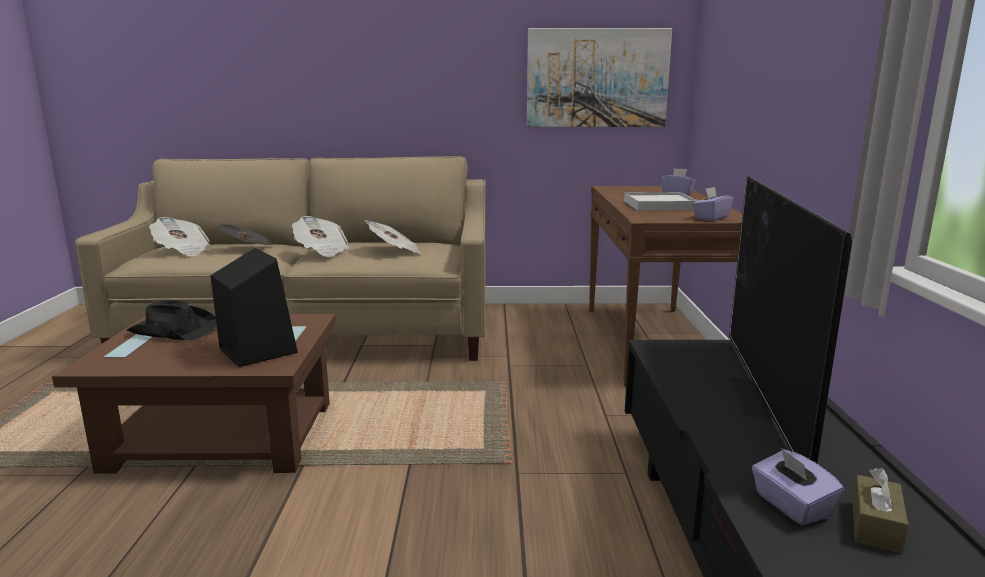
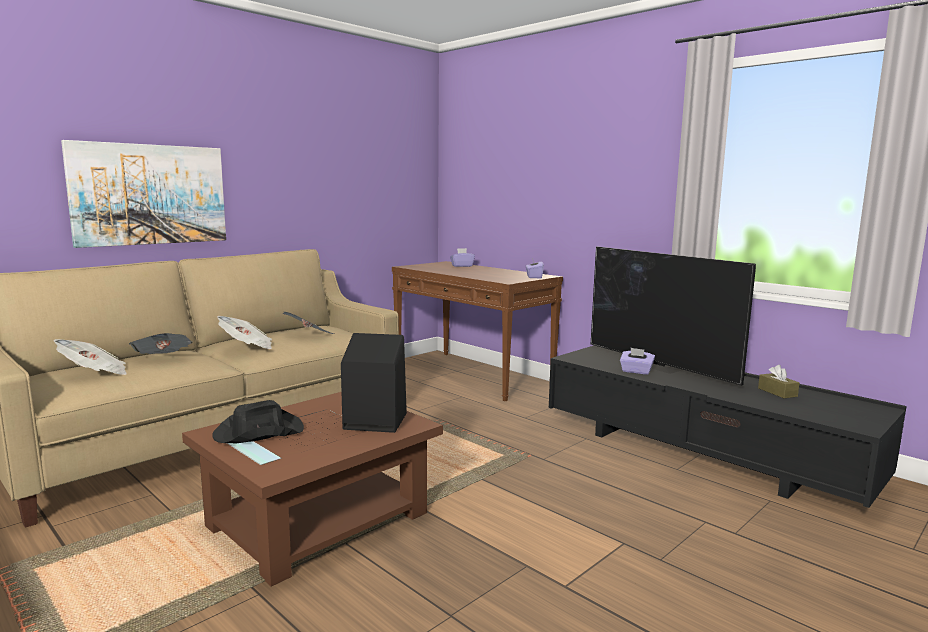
camera: 45 degrees left, 5 degrees down
(597, 78) = (383, 183): picture -> picture (150, 194)
(659, 205) = (482, 273): white tray -> none
(791, 506) = (749, 395): purple tissue box -> purple tissue box (636, 371)

